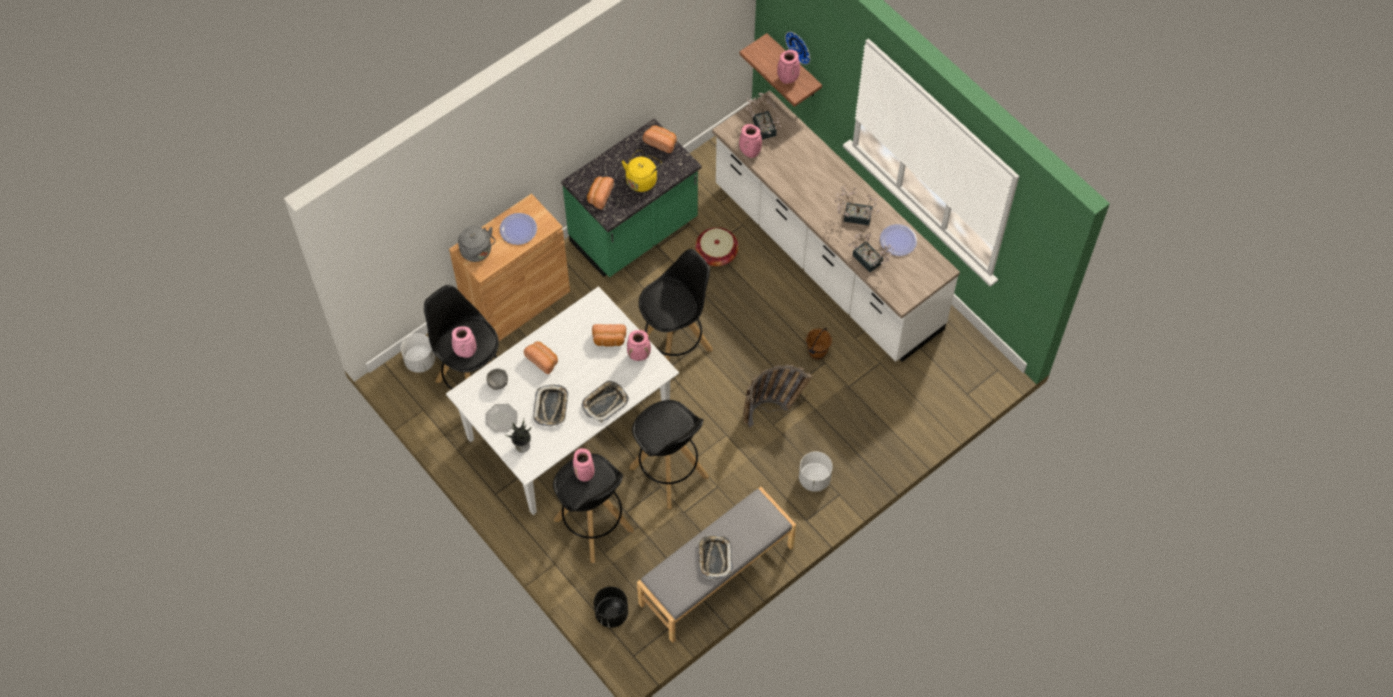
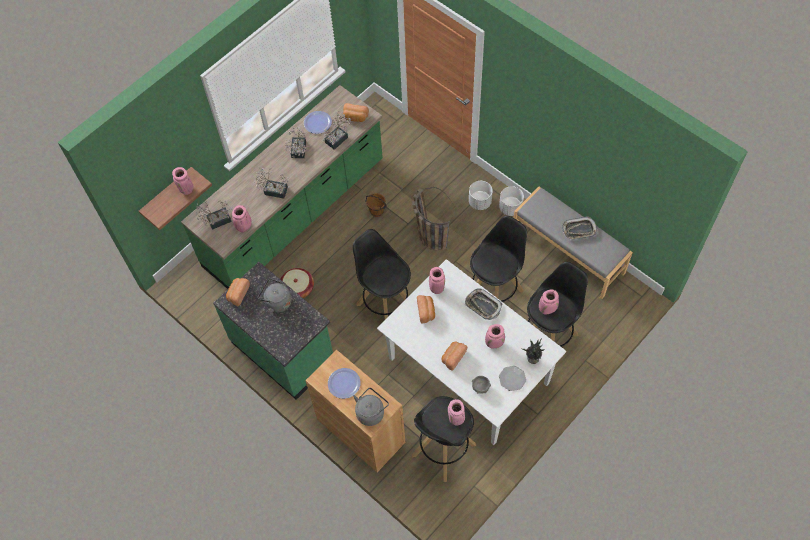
camera: 95 degrees left, 0 degrees up
(420, 361) = (428, 498): white planter -> white planter (510, 208)
(551, 407) = (494, 343): tray -> pink vase
(599, 196) = (296, 332): bread -> bread (355, 117)
(611, 613) = (614, 315): black planter -> none
(642, 179) = (277, 302): yellow kettle -> grey kettle
(799, 185) = (273, 190): none -> potted plant
(800, 46) = (164, 172): wall clock -> none
(826, 259) = (295, 214): white counter -> green counter

